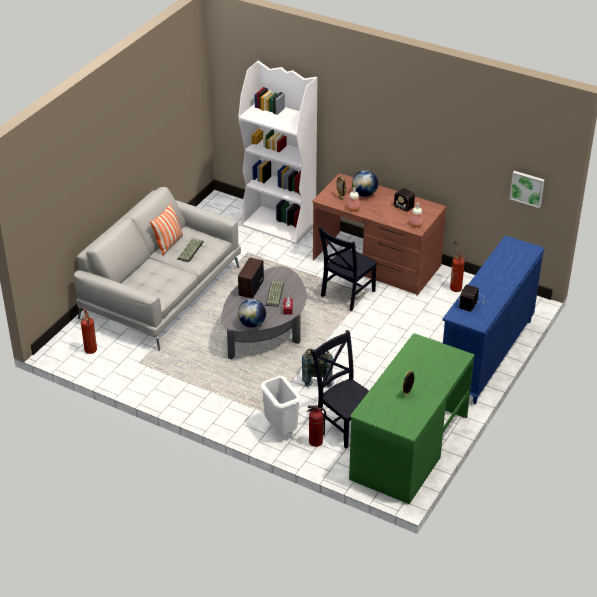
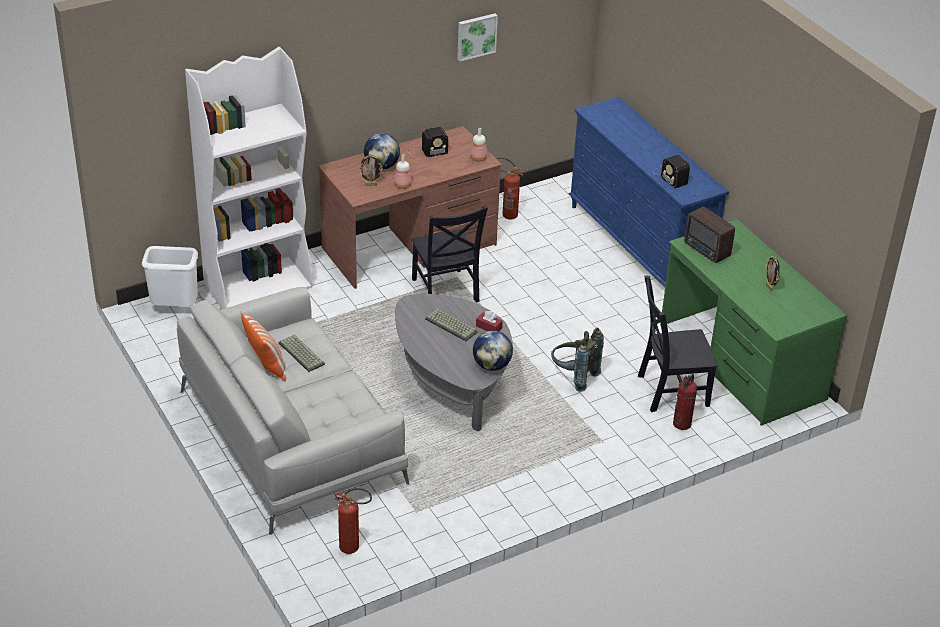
camera: 60 degrees left, 0 degrees up
(250, 289) = (422, 340): radio -> radio (707, 251)
(280, 429) = (640, 442): white trash can -> white trash can (174, 309)
(527, 188) = (555, 47): picture -> picture (476, 36)

